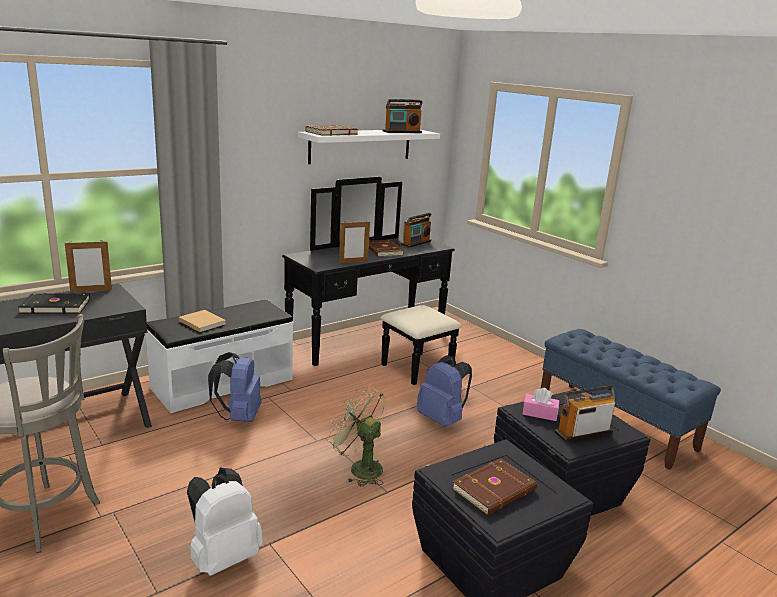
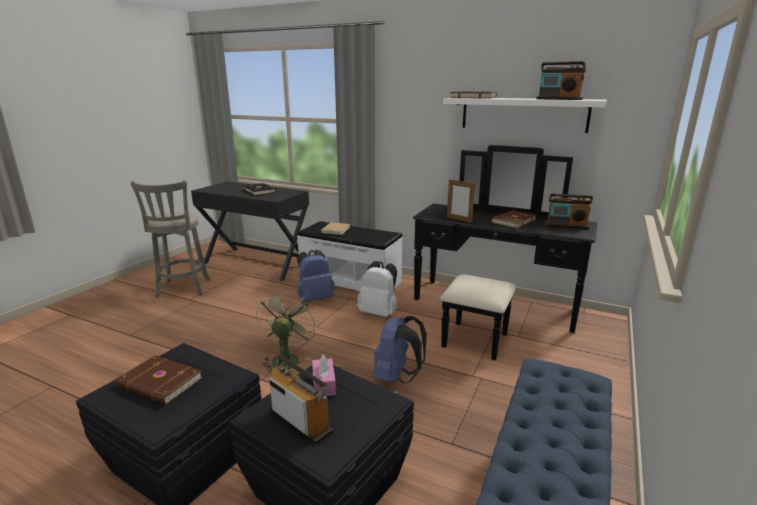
camera: 65 degrees right, 0 degrees up
(91, 291) = (289, 190): picture frame -> none
(223, 557) = (163, 342): white backpack -> white backpack (379, 313)

